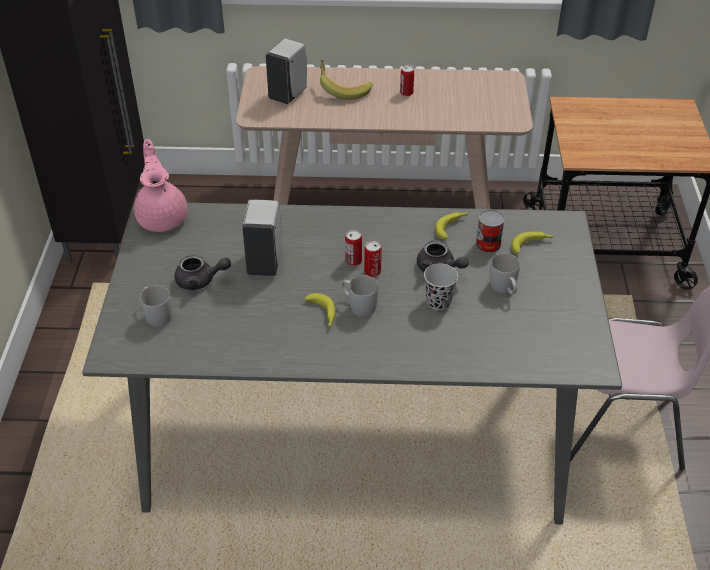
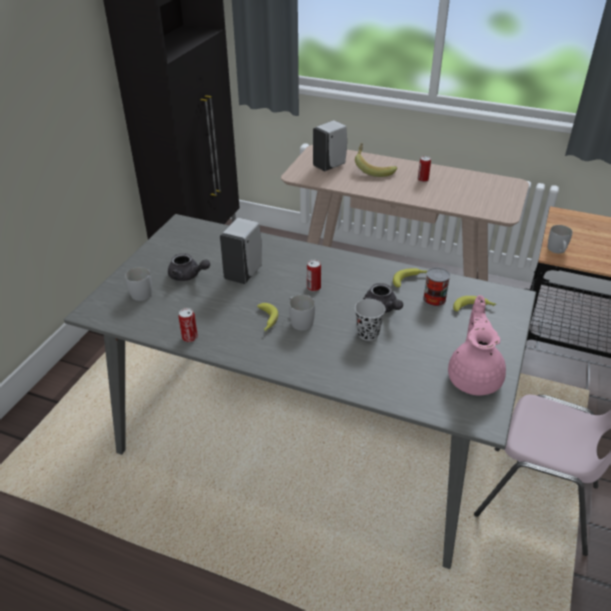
camera: 20 degrees right, 5 degrees down
(163, 217) = (188, 227): pink teapot -> pink teapot (474, 377)
(372, 272) = (324, 299): can -> can (190, 337)
(504, 289) = (431, 337): white mug -> white mug (557, 251)

